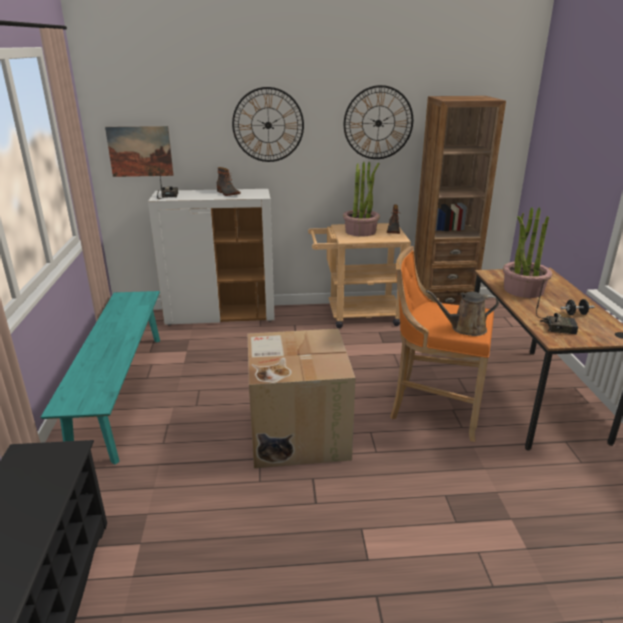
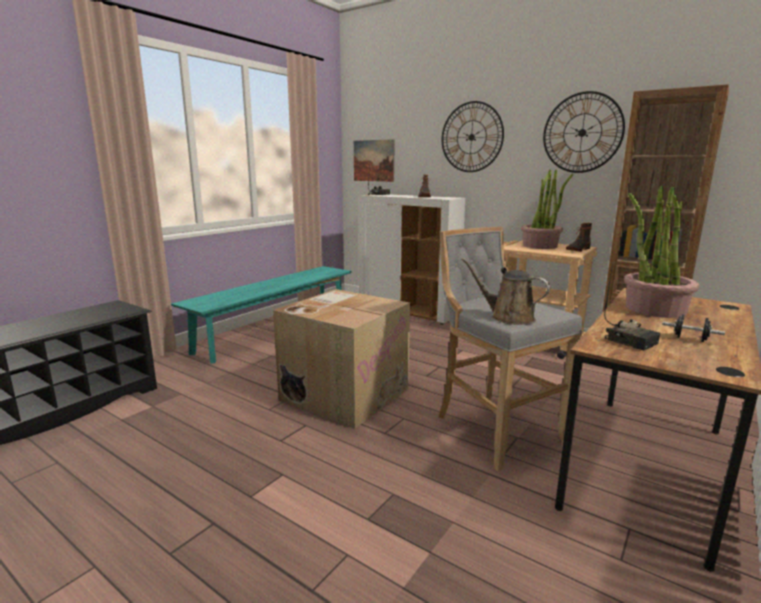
camera: 40 degrees right, 10 degrees down
(432, 409) = (493, 428): orange stool -> grey stool

